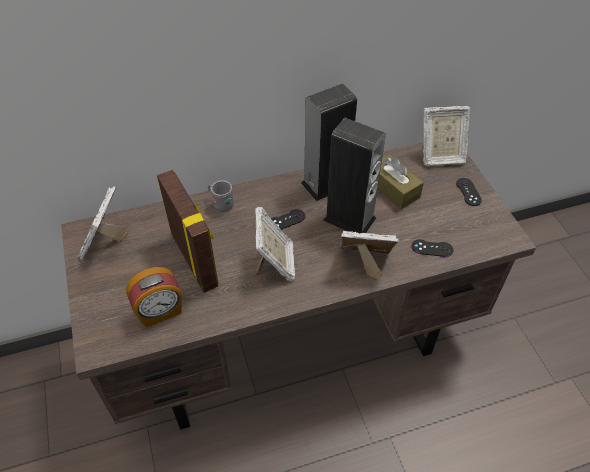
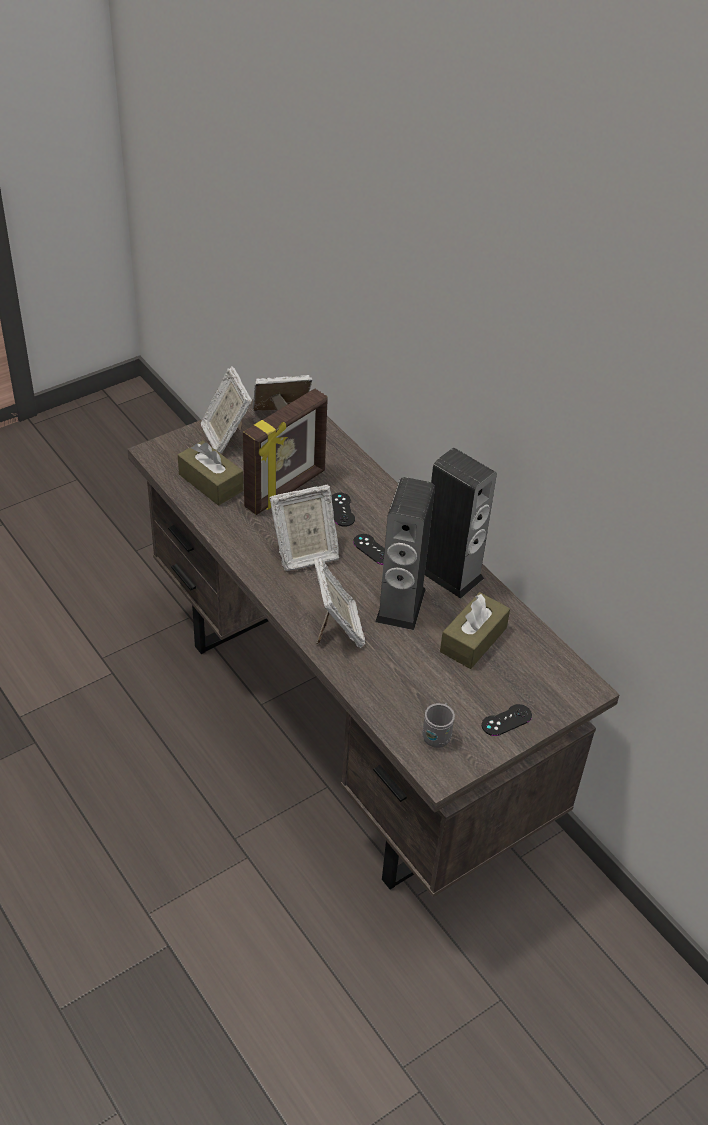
camera: 70 degrees right, 5 degrees down
(160, 312) = (211, 482): alarm clock -> brown tissue box
(221, 204) = (372, 490): grey mug -> grey mug (437, 734)
(432, 248) = (386, 691): black game controller -> black game controller (342, 510)
(440, 156) = (563, 682): picture frame -> picture frame (226, 437)

